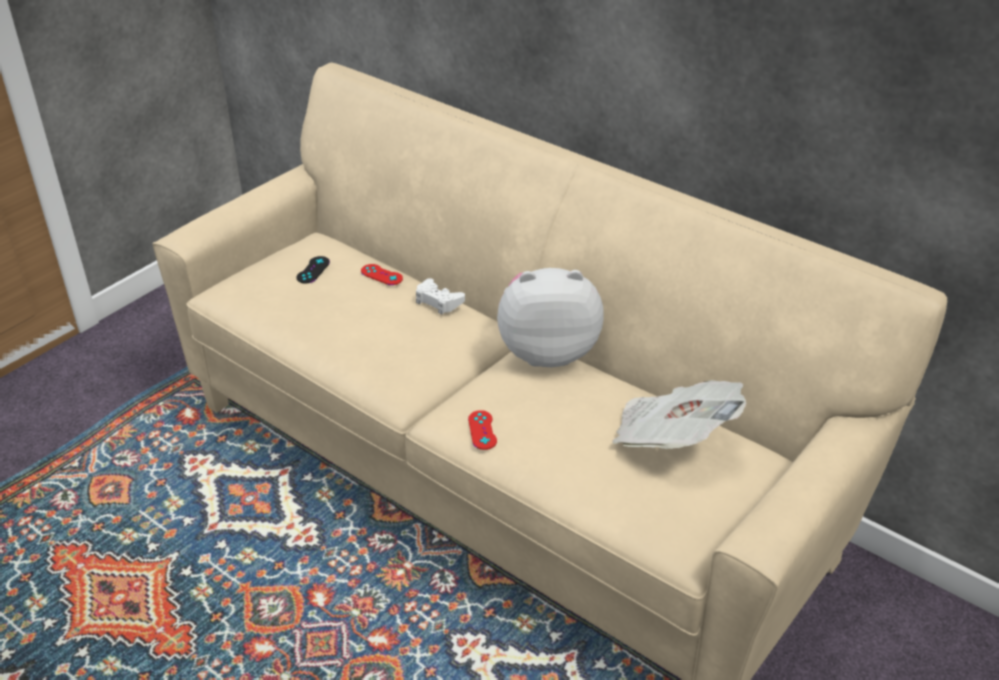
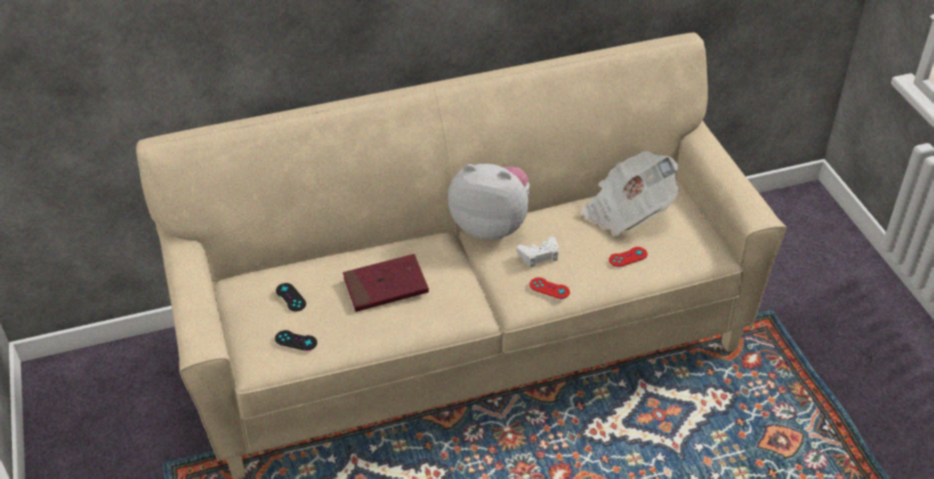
camera: 55 degrees left, 5 degrees up
(260, 297) = (296, 340): none -> black game controller
(378, 317) = (385, 286): none -> red book
(381, 275) = (332, 264): red game controller -> red game controller (628, 257)
(438, 301) = (392, 249): white game controller -> white game controller (539, 255)
(547, 351) = (491, 225): plush toy -> plush toy turned 75 degrees clockwise

